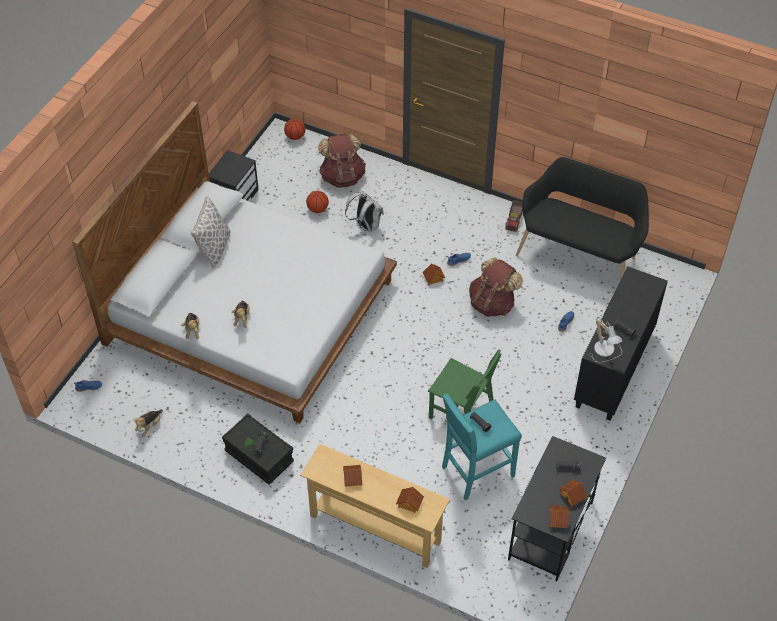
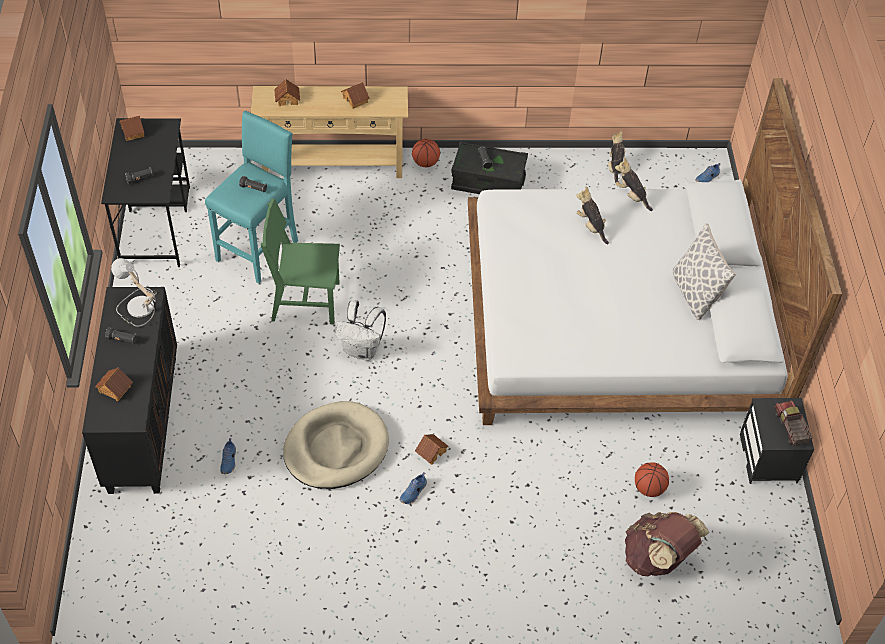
camera: 150 degrees right, 0 degrees up
(295, 136) = (778, 600): basketball -> basketball (425, 163)
(365, 225) = (569, 492): white backpack -> white backpack (362, 350)
(492, 303) = (336, 448): brown backpack -> beige dog bed
(514, 220) = (369, 595): toy truck -> toy truck (790, 428)
(572, 495) = (125, 156): toy house -> toy house (114, 389)
(579, 254) = (250, 577): black bench -> none

